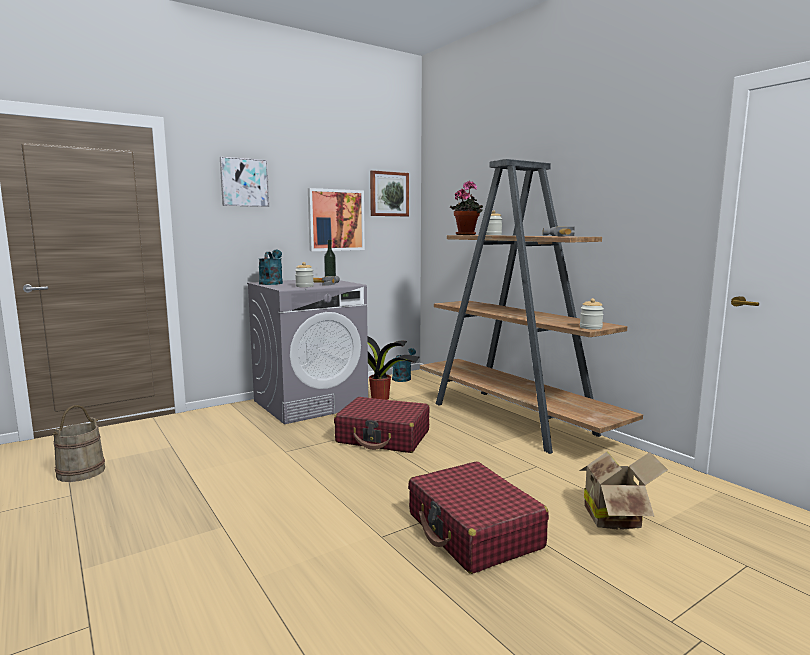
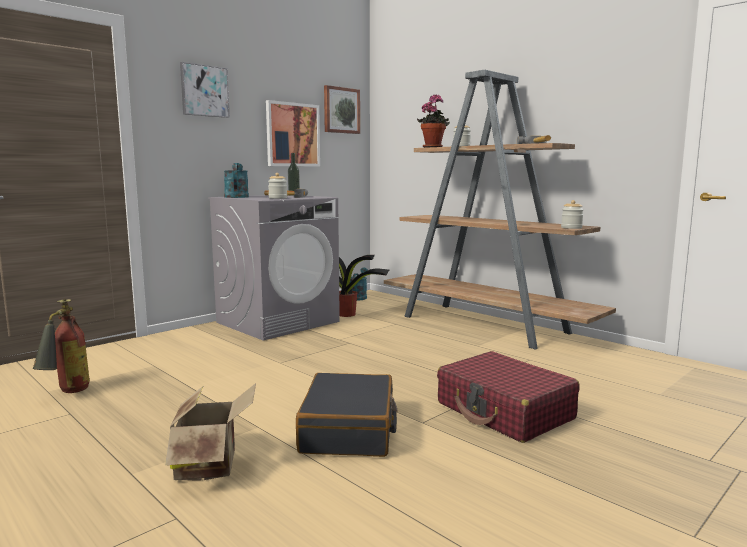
camera: 10 degrees left, 0 degrees up
(81, 472) = (66, 393): beige bucket -> fire extinguisher
(304, 539) = (349, 430): none -> black suitcase
(383, 437) = (371, 345): red suitcase -> none
(616, 517) = (621, 392): cardboard box -> cardboard box (212, 465)

